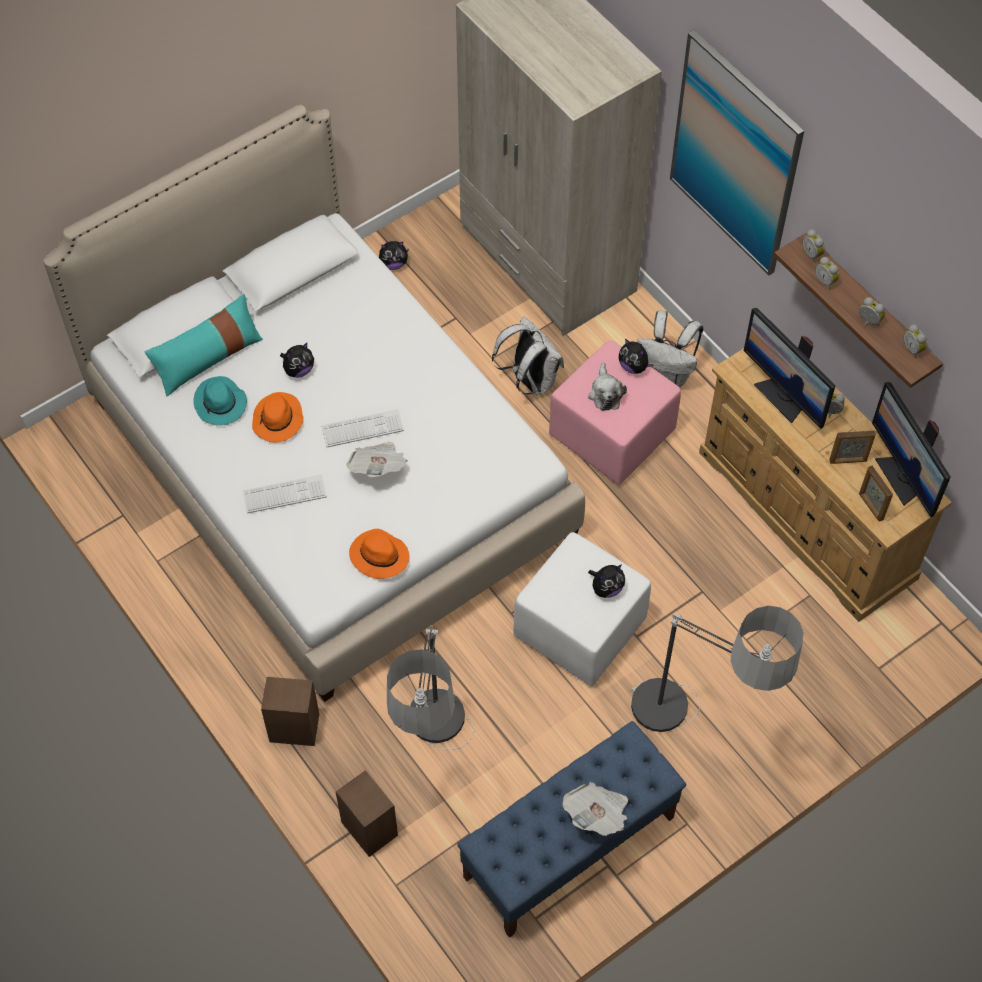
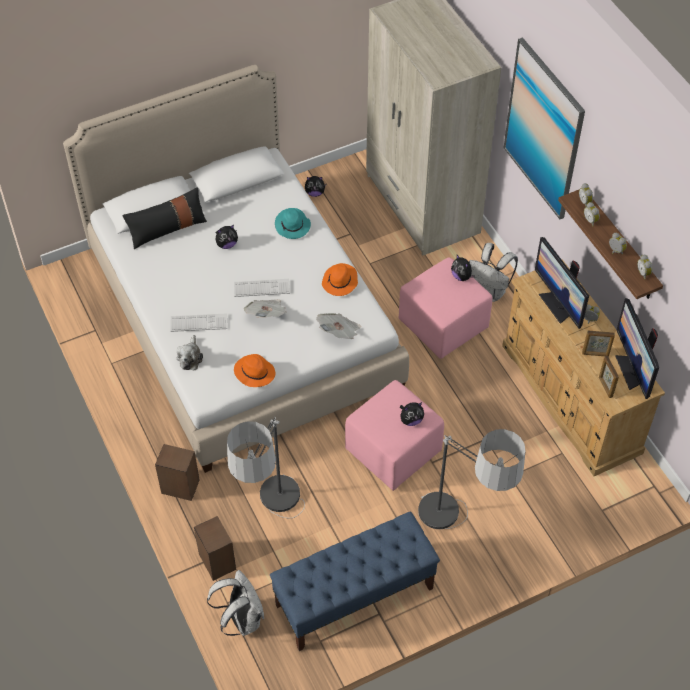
camera: 10 degrees right, 5 degrees down
(208, 359) = (167, 229): turquoise pillow -> black pillow
(221, 404) = (169, 259): turquoise hat -> turquoise hat (293, 226)
(278, 420) = (205, 275): orange hat -> orange hat (340, 282)
(530, 380) = (393, 281): white backpack -> white backpack (241, 619)
(580, 627) = (393, 450): white ottoman -> pink ottoman
(597, 815) = (371, 569): newspaper -> newspaper (339, 332)
(605, 393) = (438, 291): plush toy -> plush toy (190, 357)

